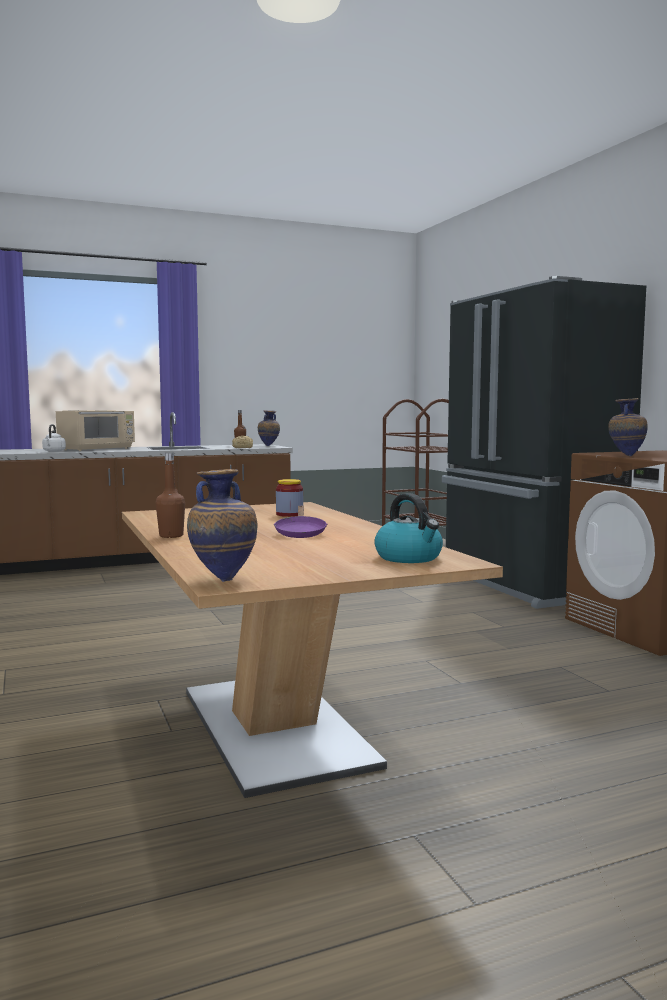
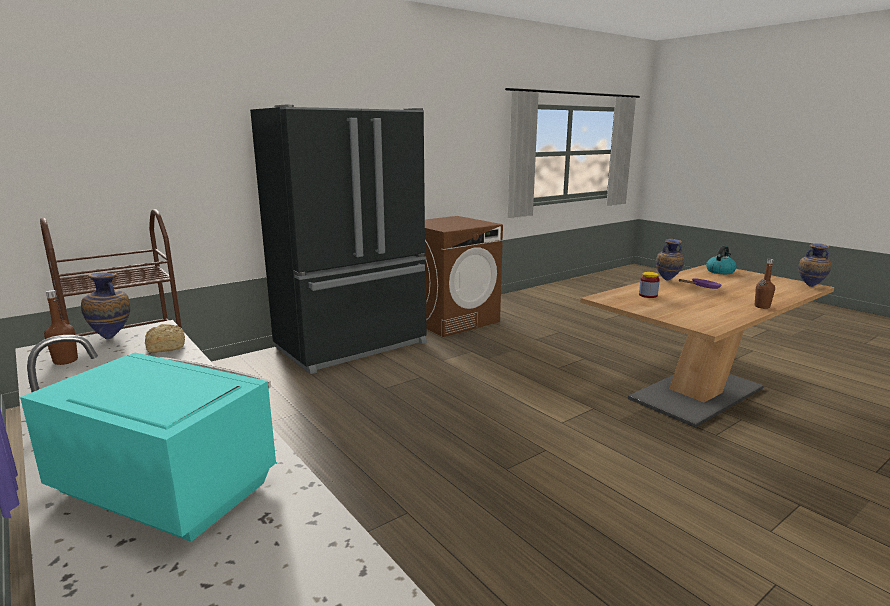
camera: 105 degrees left, 10 degrees up
(53, 451) = (277, 527): white kettle -> none
(98, 449) = (165, 488): beige microwave -> turquoise microwave
(626, 456) = (468, 226): vase -> vase (667, 281)

